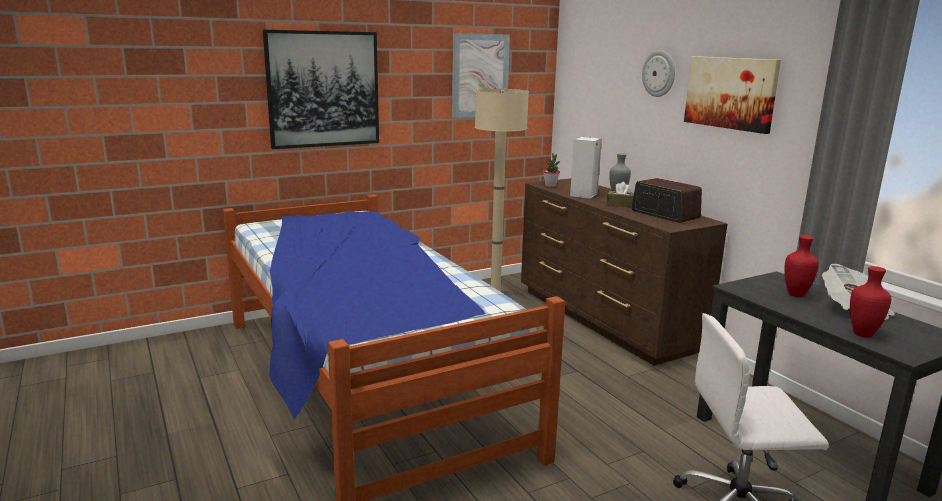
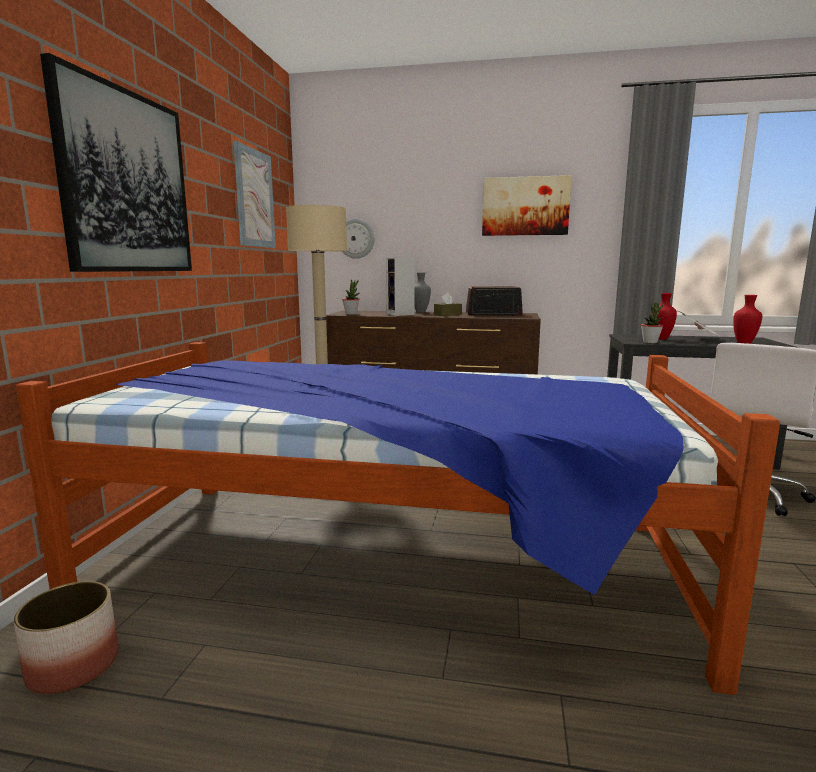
camera: 50 degrees left, 5 degrees down
(202, 351) = (74, 665): none -> planter
(659, 73) = (443, 197): wall clock -> wall clock (356, 238)
(752, 293) = (650, 342): none -> potted plant

